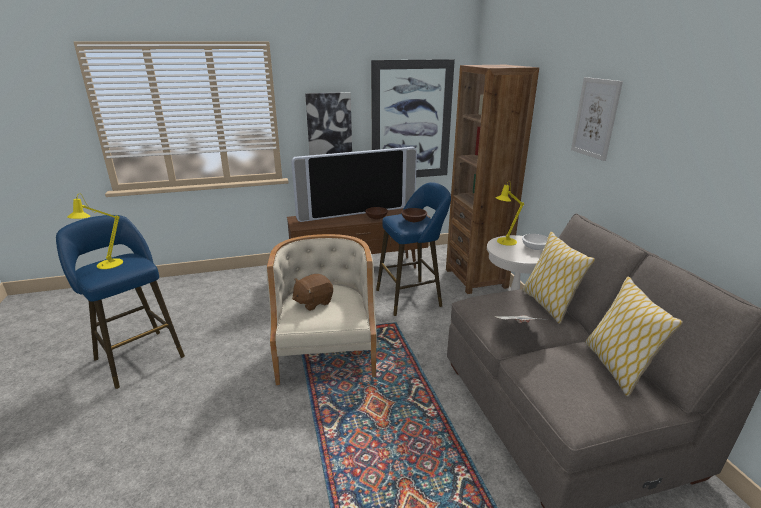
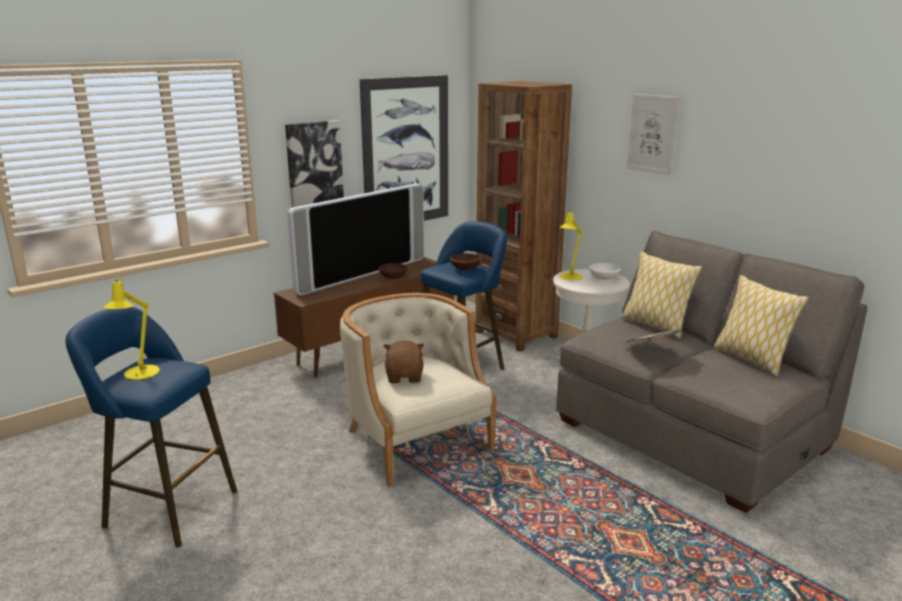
camera: 25 degrees left, 5 degrees down
(313, 302) = (405, 377): brown plush toy -> brown plush toy turned 150 degrees clockwise

